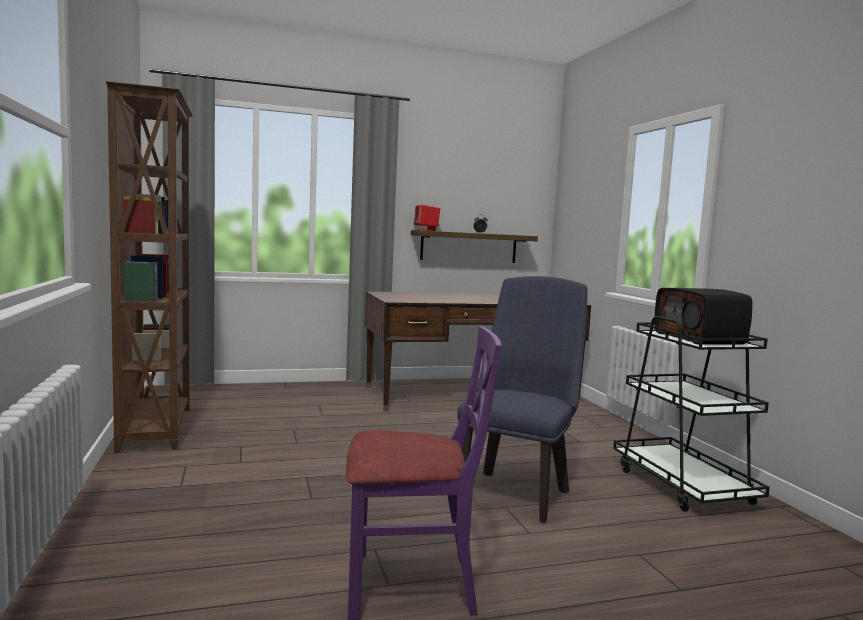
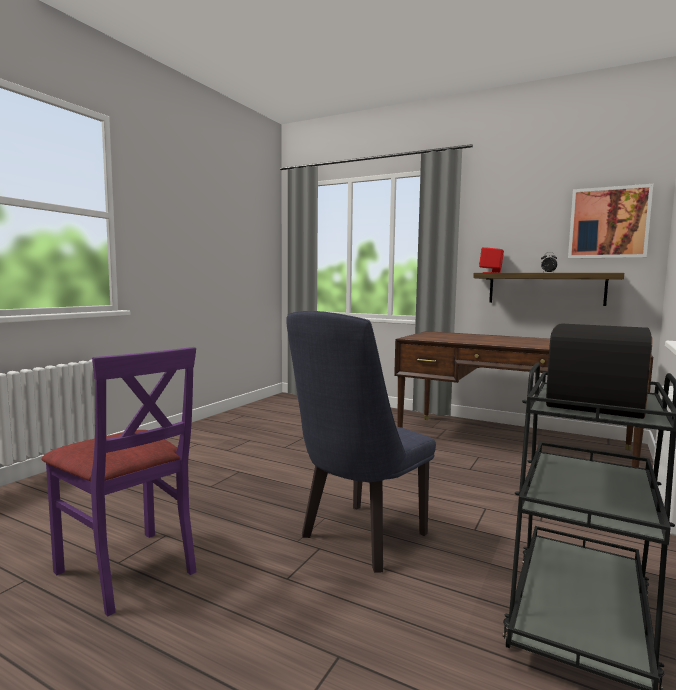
camera: 45 degrees right, 0 degrees up
(157, 428) = (232, 418): brown bookcase -> none
(516, 191) = (608, 223): none -> picture
(516, 492) = (358, 540): blue chair -> blue chair turned 150 degrees clockwise

